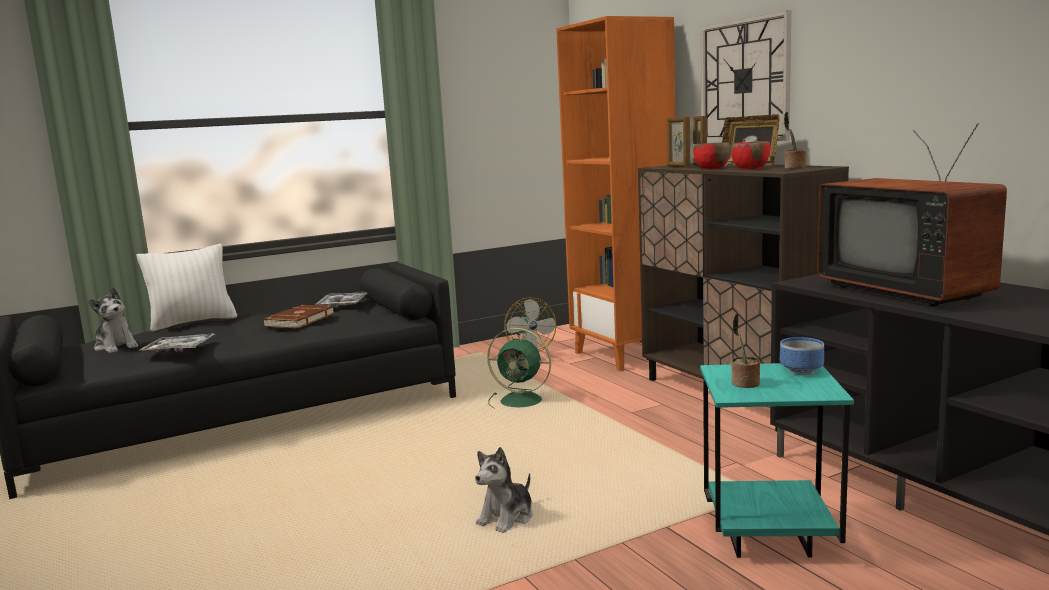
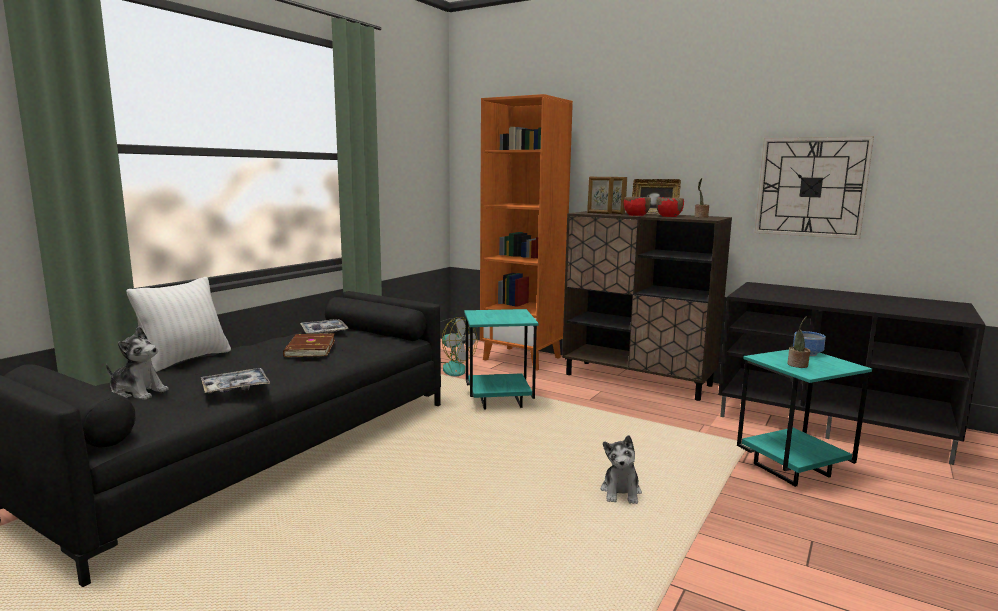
camera: 30 degrees left, 0 degrees up
(523, 401) = (499, 401): green fan -> turquoise side table
(744, 81) = (637, 153): wall clock -> wall clock (811, 187)
(909, 291) = (816, 298): television -> none

